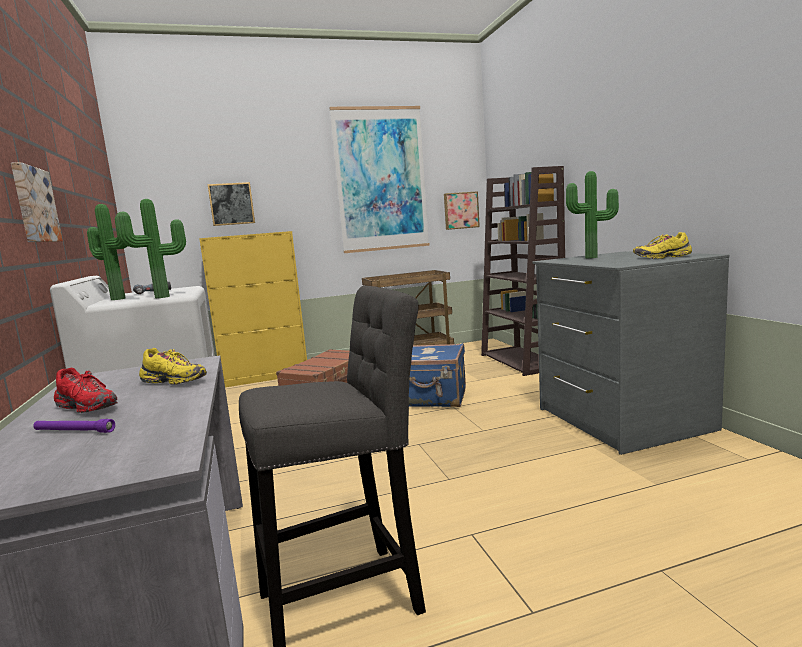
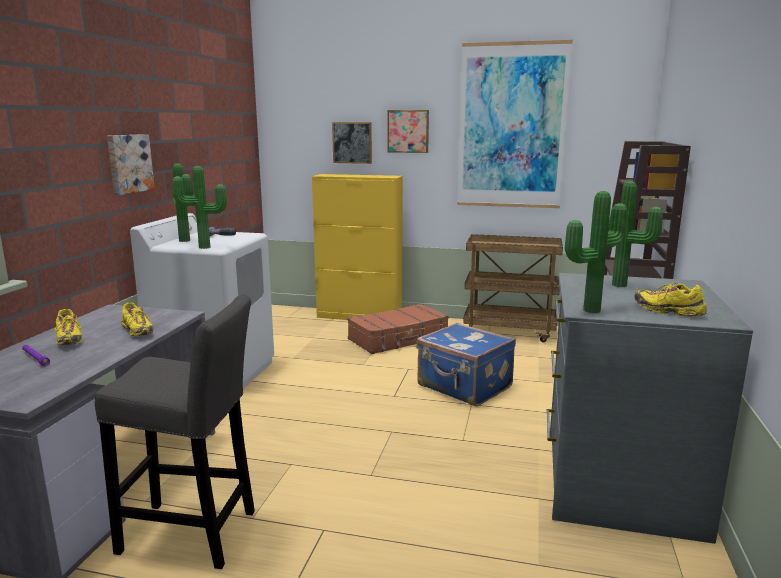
camera: 30 degrees right, 5 degrees up
(88, 408) = (69, 340): red shoe -> yellow shoe
(460, 210) = (610, 170): picture -> picture (408, 131)
(619, 264) = (589, 309): none -> potted plant

